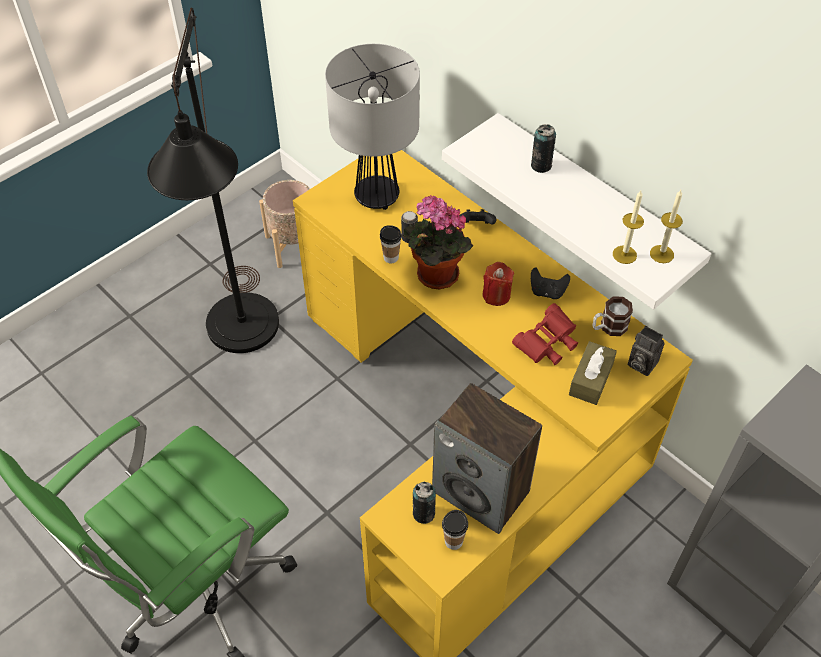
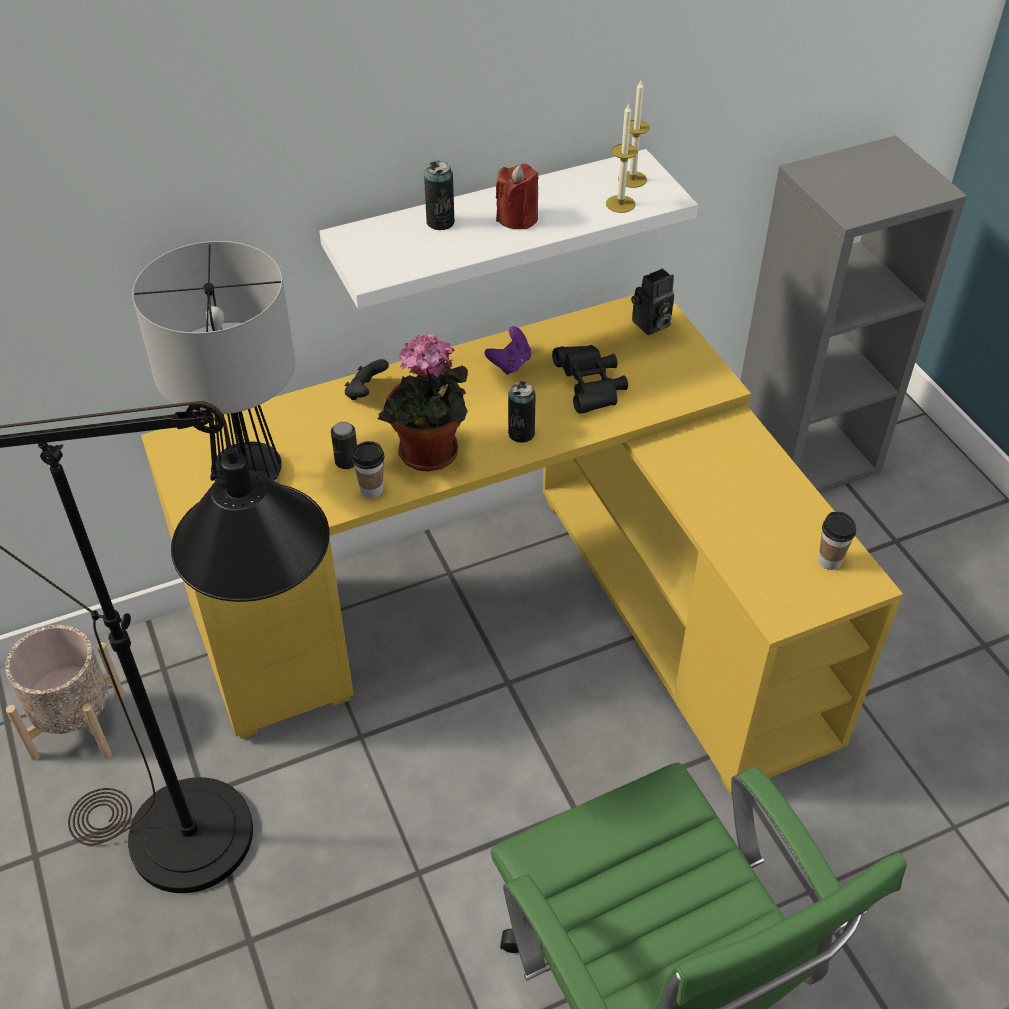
camera: 70 degrees left, 5 degrees down
(423, 513) = (783, 578): can -> can (521, 433)
(482, 491) = (768, 516): speaker -> none
(496, 295) = (492, 408): red candle -> red candle (517, 218)
(547, 292) = (510, 364): black game controller -> purple game controller
(547, 345) = (590, 388): red binoculars -> black binoculars
(591, 379) = (656, 369): brown tissue box -> none
(608, 327) = (588, 332): mug -> none

